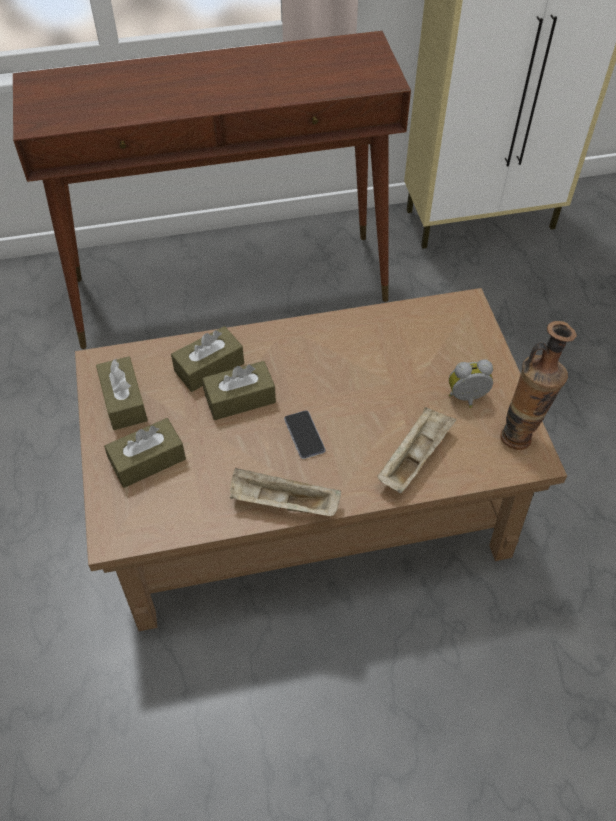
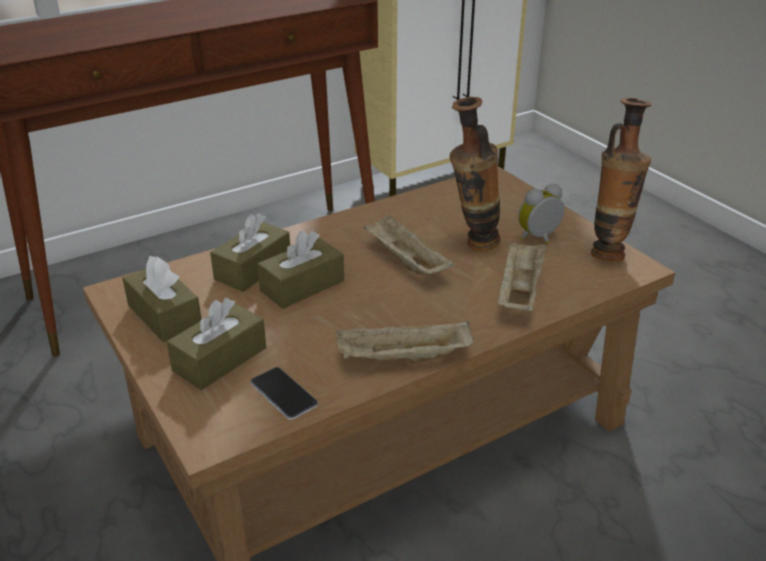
camera: 20 degrees left, 20 degrees down
(304, 435) = (391, 299): phone -> phone (283, 394)
(336, 394) = (405, 261): none -> beige tray
(402, 390) = (472, 245): none -> vase

